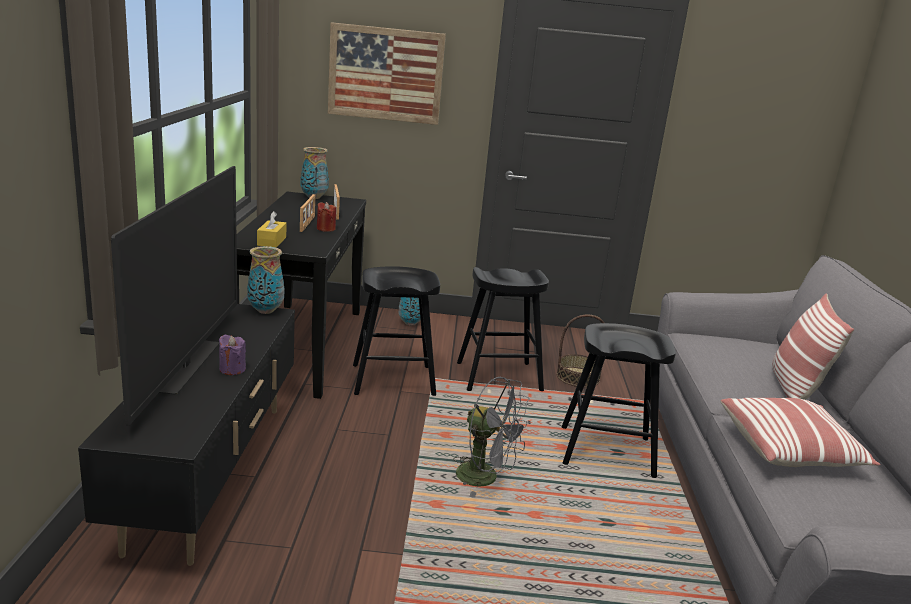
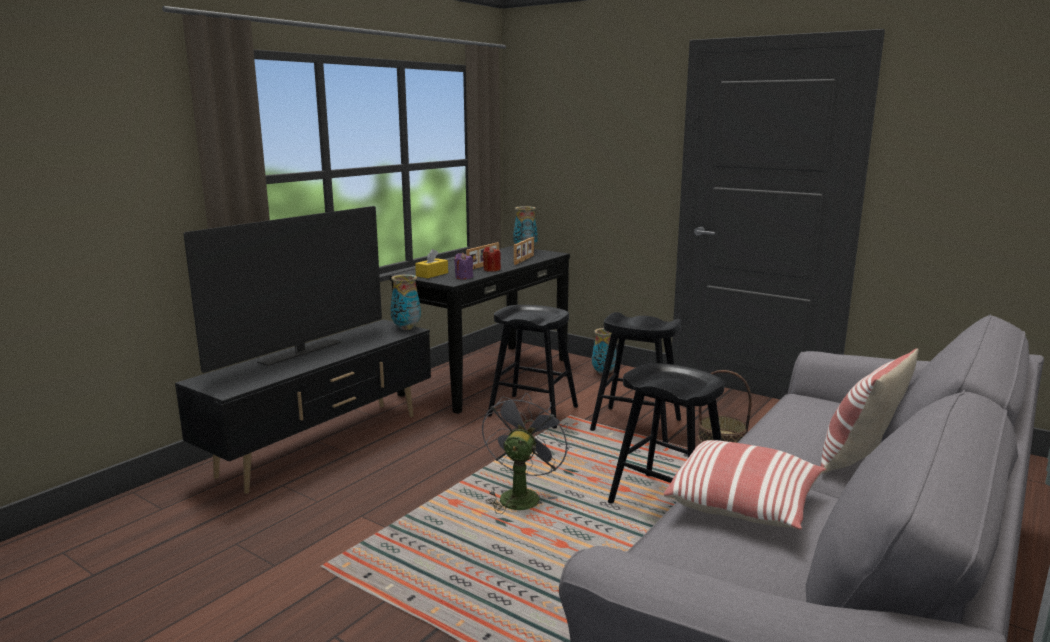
camera: 35 degrees right, 5 degrees down
(232, 369) = (325, 358): purple candle -> purple candle (463, 277)
(385, 74) = (590, 140): picture -> none
(486, 478) = (521, 495): grey fan -> grey fan turned 135 degrees counterclockwise

